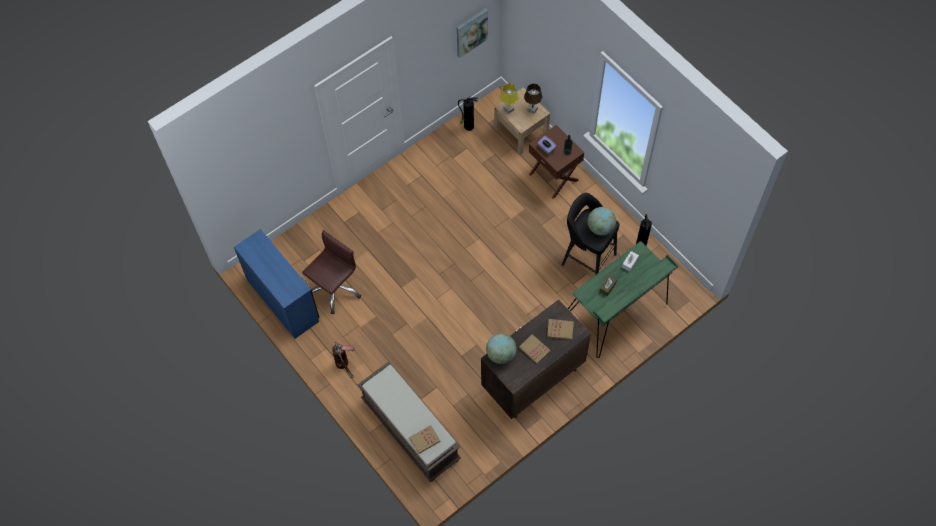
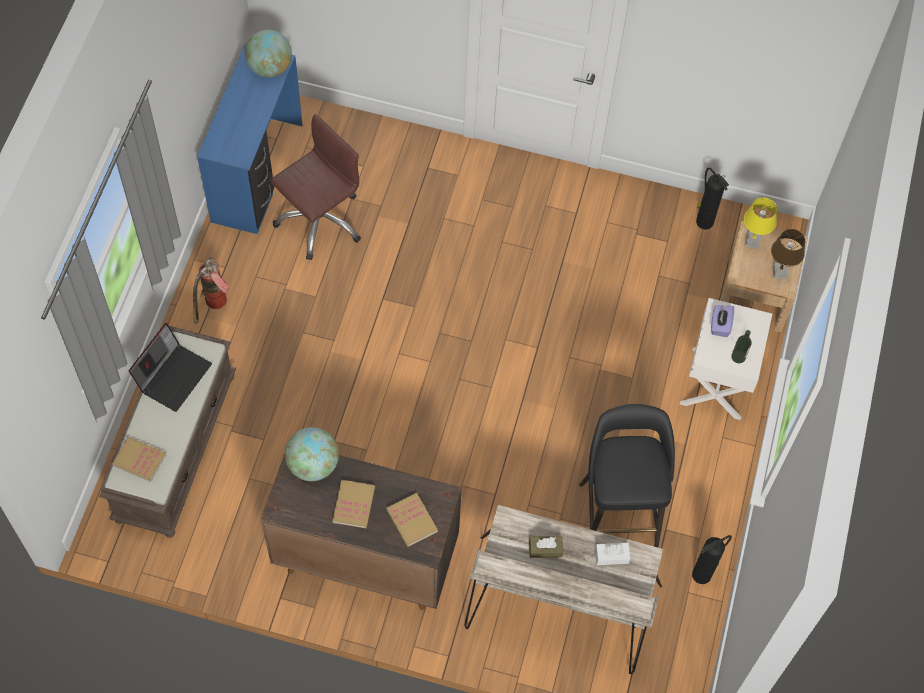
camera: 50 degrees right, 0 degrees up
(334, 288) = (319, 221): brown office chair -> brown office chair turned 45 degrees counterclockwise
(389, 397) = (173, 375): none -> laptop
(471, 32) = (785, 83): picture -> none
(554, 176) = (717, 383): brown nightstand -> white nightstand
(600, 227) = (637, 477): globe -> globe (270, 67)
(616, 313) = (558, 609): green desk -> beige desk

